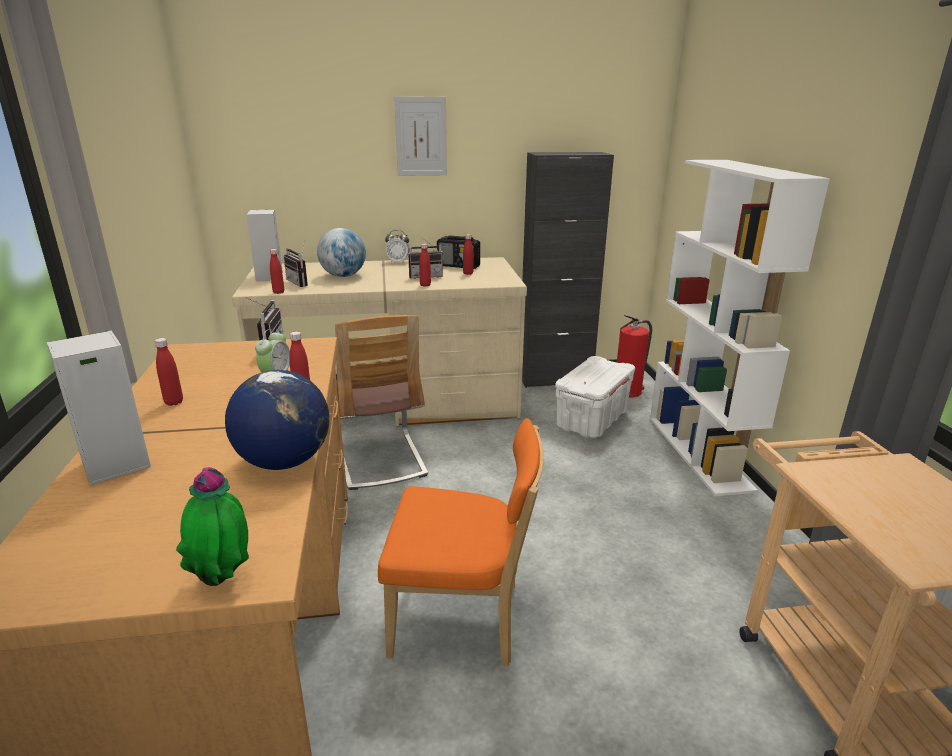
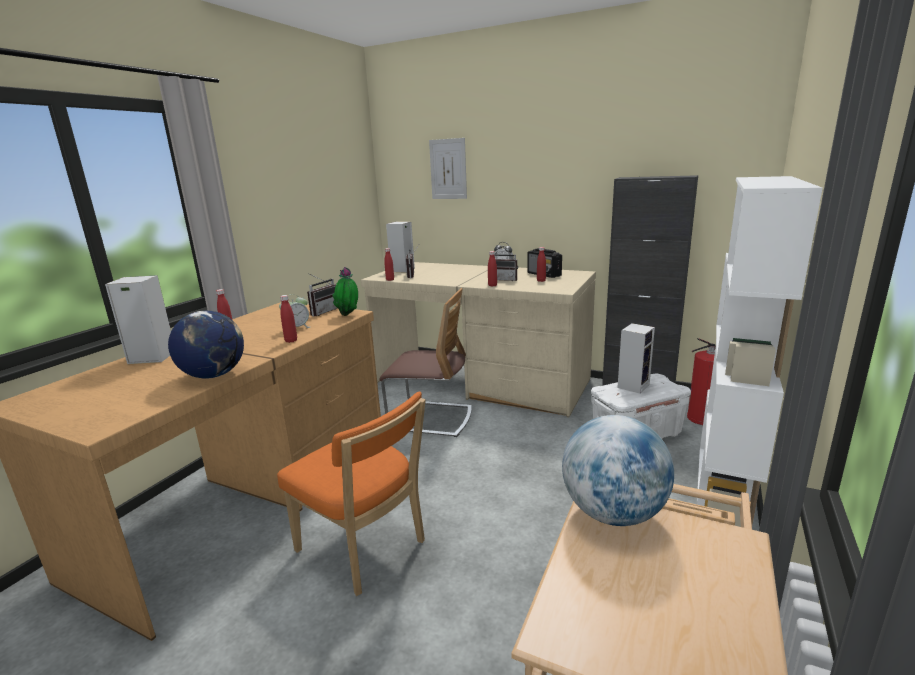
camera: 35 degrees right, 5 degrees down
(224, 579) = (85, 425): potted plant -> potted plant (348, 315)
(343, 276) = (448, 274): globe -> globe (613, 513)
(379, 459) = (431, 419): chair -> chair turned 90 degrees counterclockwise
(421, 137) = (529, 166): picture -> picture (448, 169)
(588, 371) = (633, 385): none -> speaker

